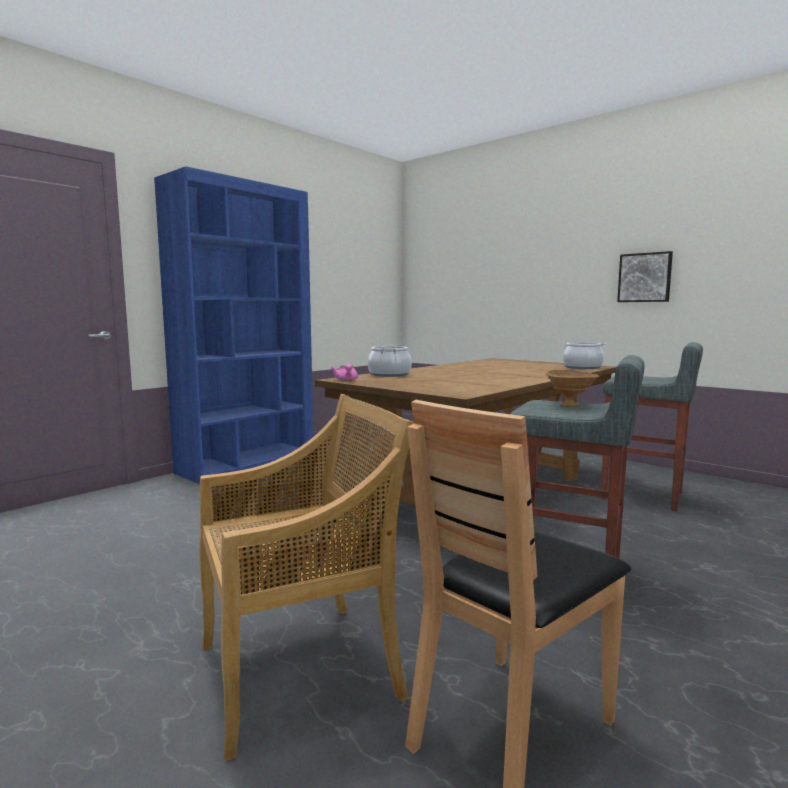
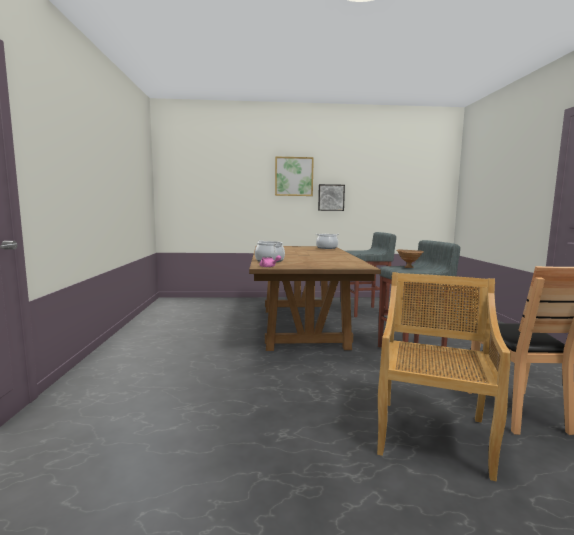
camera: 45 degrees left, 0 degrees up
(247, 464) = (117, 353): blue bookcase -> none
(579, 245) = (294, 176): none -> picture

